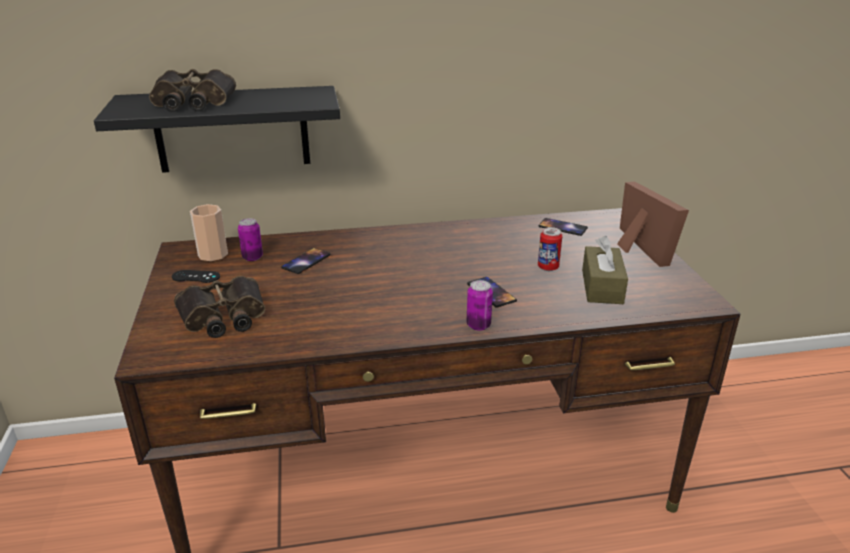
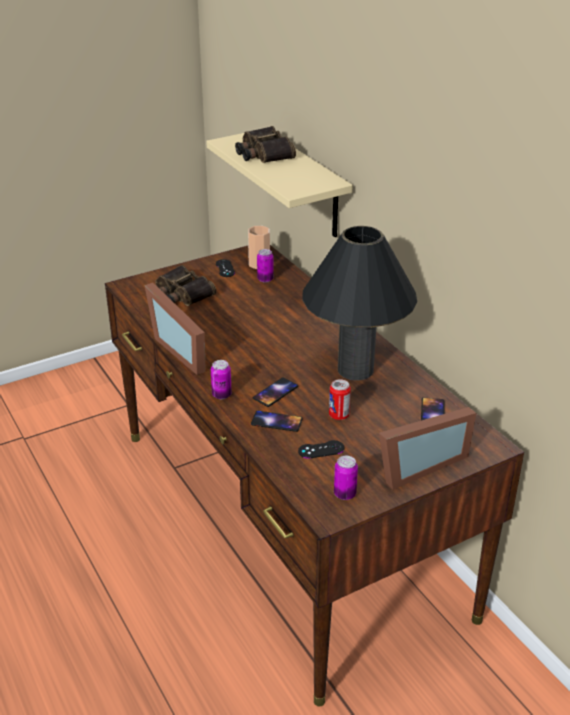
camera: 70 degrees right, 5 degrees up
(232, 129) = (305, 184): black shelf -> beige shelf
(306, 261) = (273, 301): phone -> phone (276, 421)
(363, 335) = (184, 350): none -> picture frame
(474, 245) = (355, 369): none -> black table lamp
(602, 286) = (321, 449): brown tissue box -> black game controller
(674, 288) = (344, 494): none -> can

